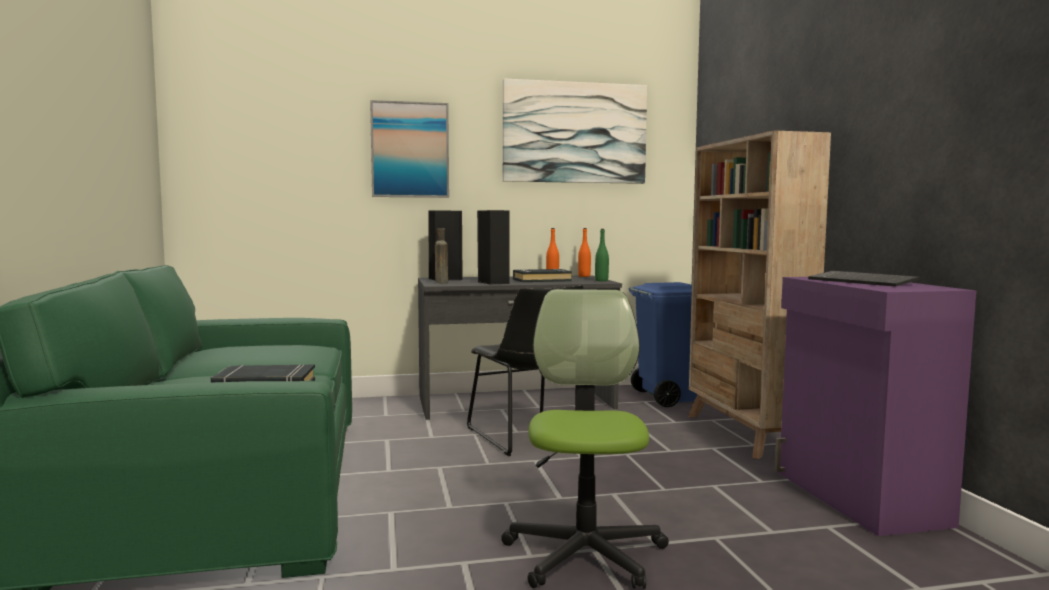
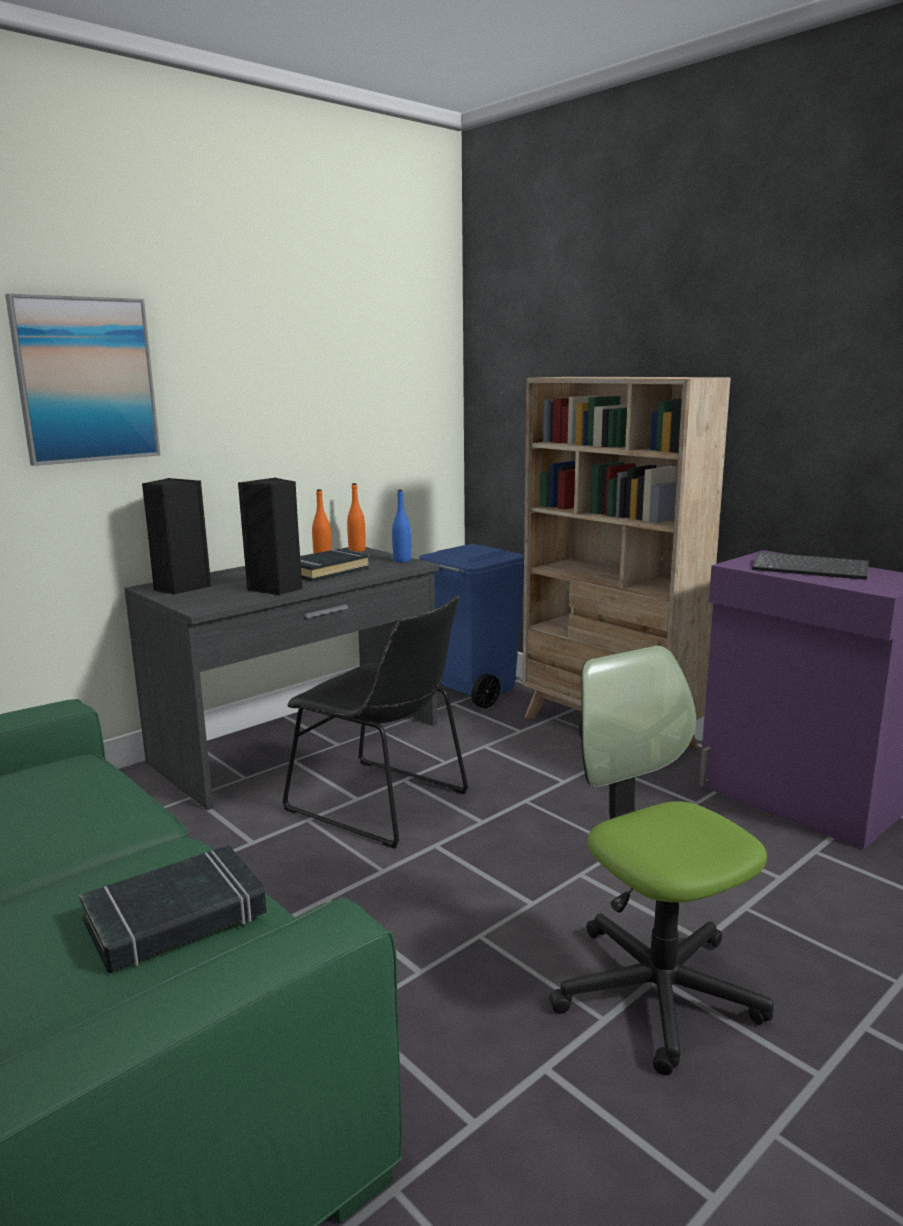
camera: 30 degrees left, 10 degrees up
(441, 282) = (194, 599): brown bottle -> none
(574, 133) = (324, 343): picture -> none
(601, 280) = (402, 560): green bottle -> blue bottle

